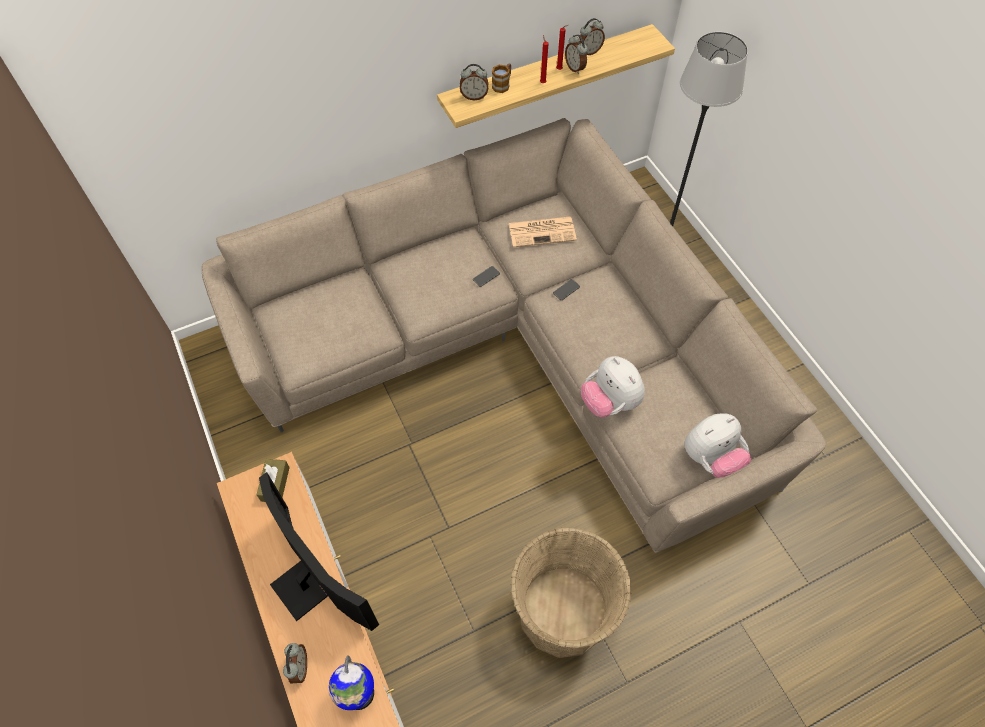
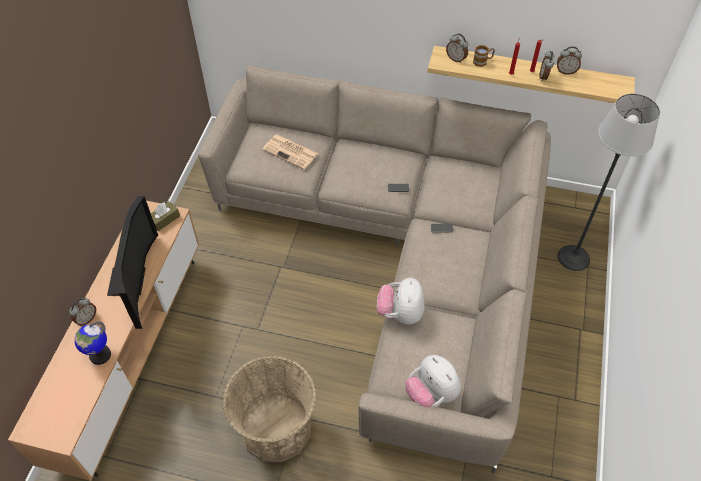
camera: 40 degrees right, 5 degrees down
(543, 231) = (463, 183): newspaper -> newspaper (291, 152)
(711, 458) = (431, 393): plush toy -> plush toy turned 45 degrees clockwise

